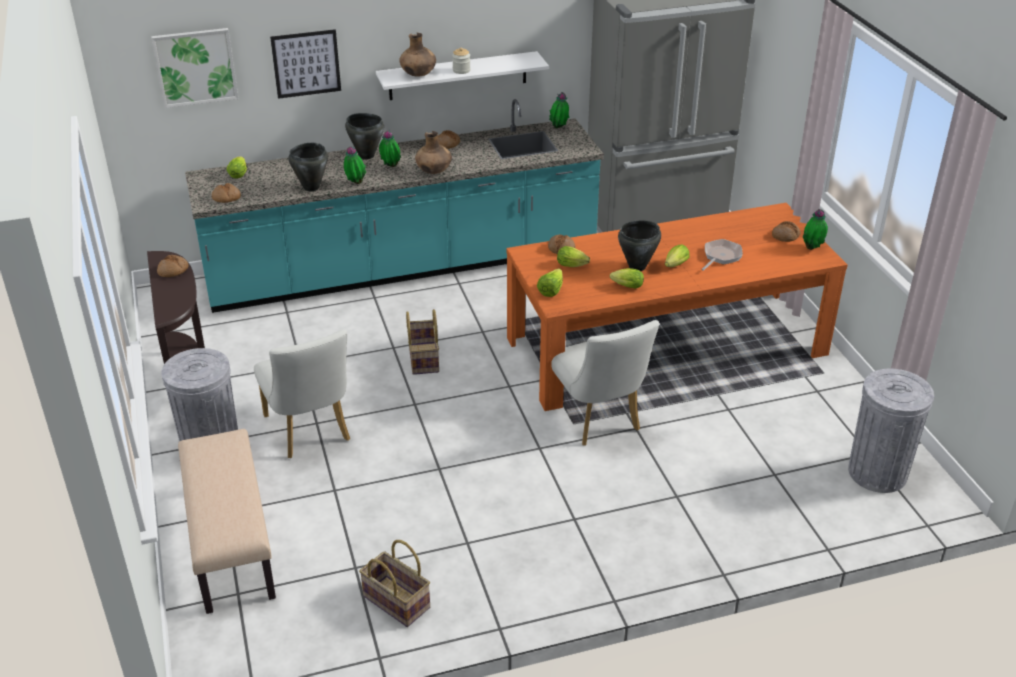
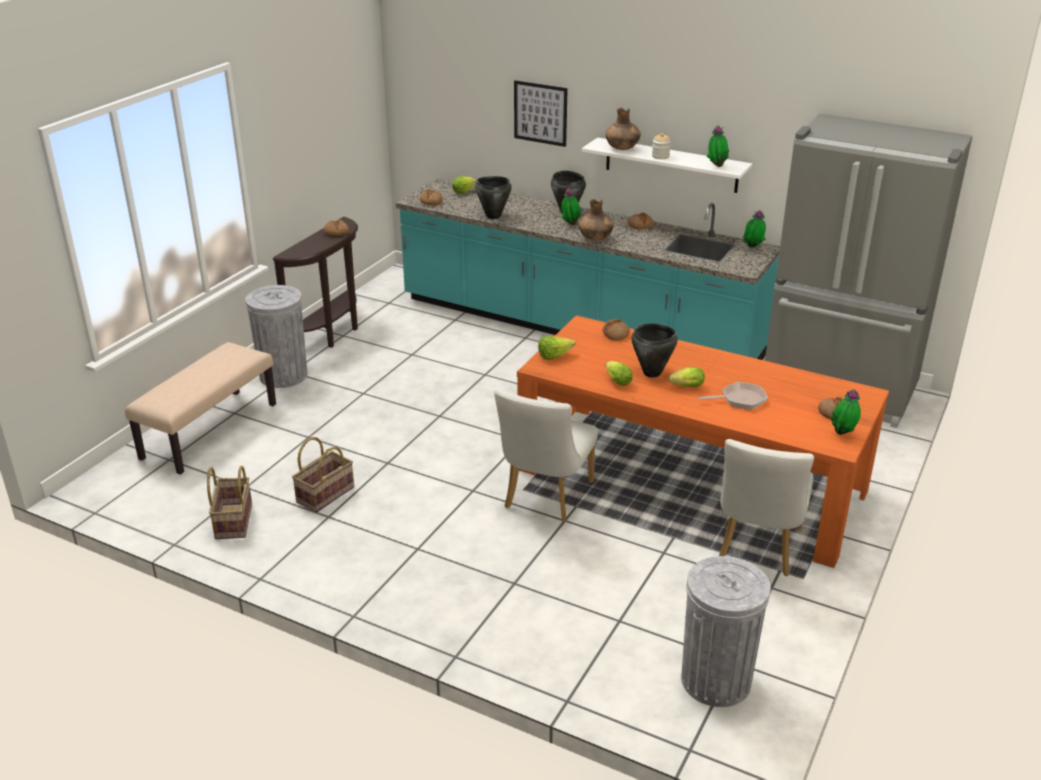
camera: 45 degrees right, 5 degrees down
(195, 67) = (456, 91): picture -> none
(310, 432) = (351, 396): white chair -> white chair (757, 550)
(355, 183) = (526, 225): potted plant -> potted plant (716, 166)
(423, 358) = (492, 391): basket -> basket (325, 494)
(573, 266) = (603, 349): lettuce -> none

